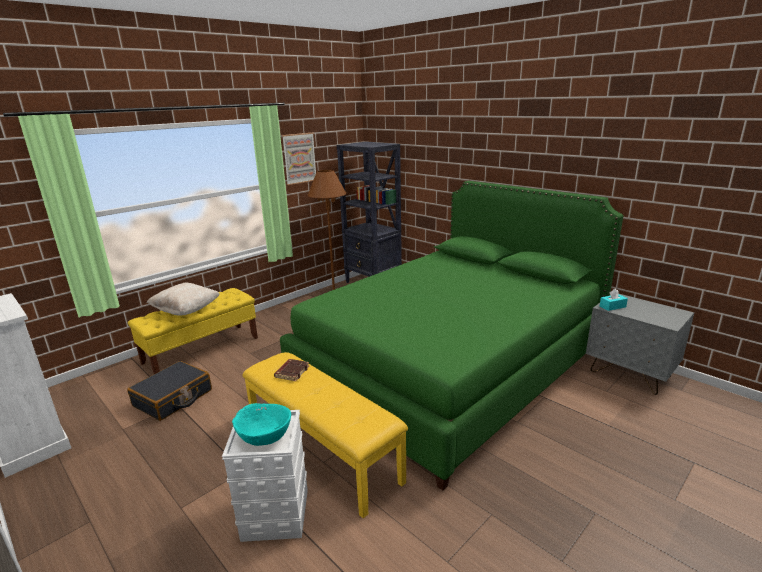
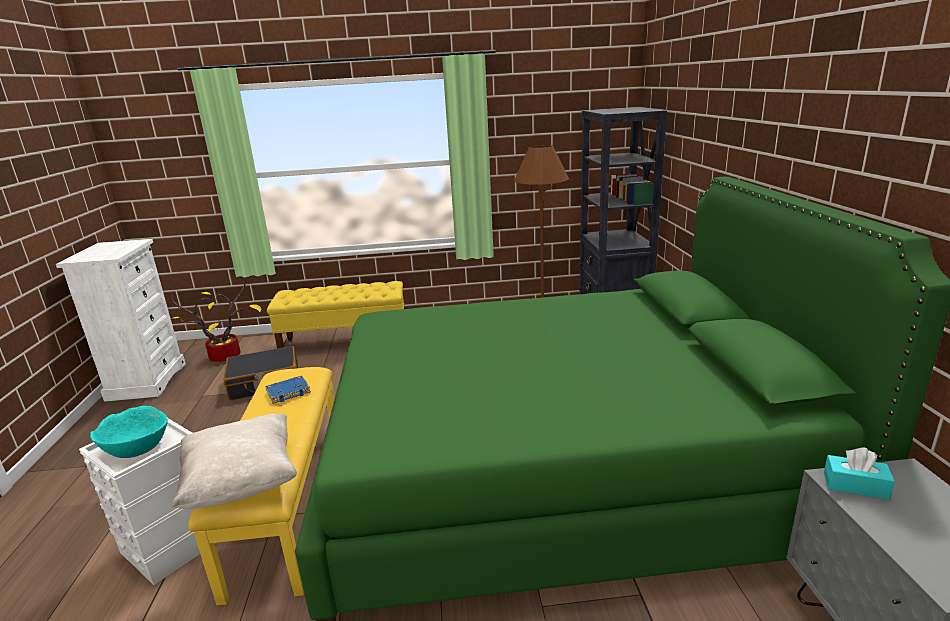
camera: 40 degrees right, 0 degrees up
(93, 394) = (227, 355): none -> potted plant
(186, 310) = (326, 294): beige pillow -> beige pillow (242, 482)
(292, 372) = (288, 392): brown book -> blue book
(299, 158) = (521, 127): picture -> none

